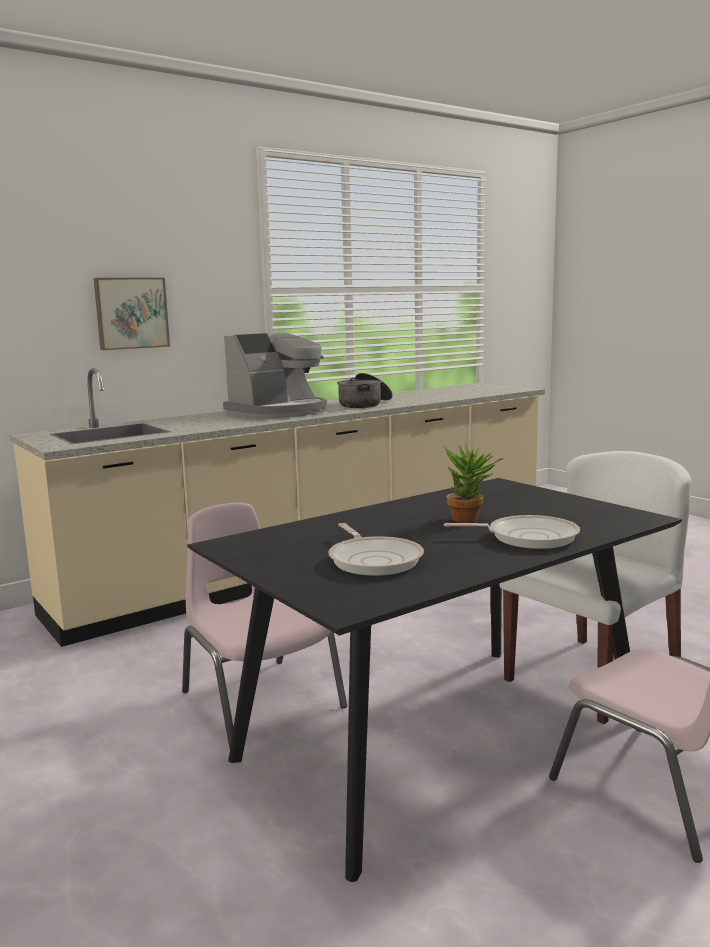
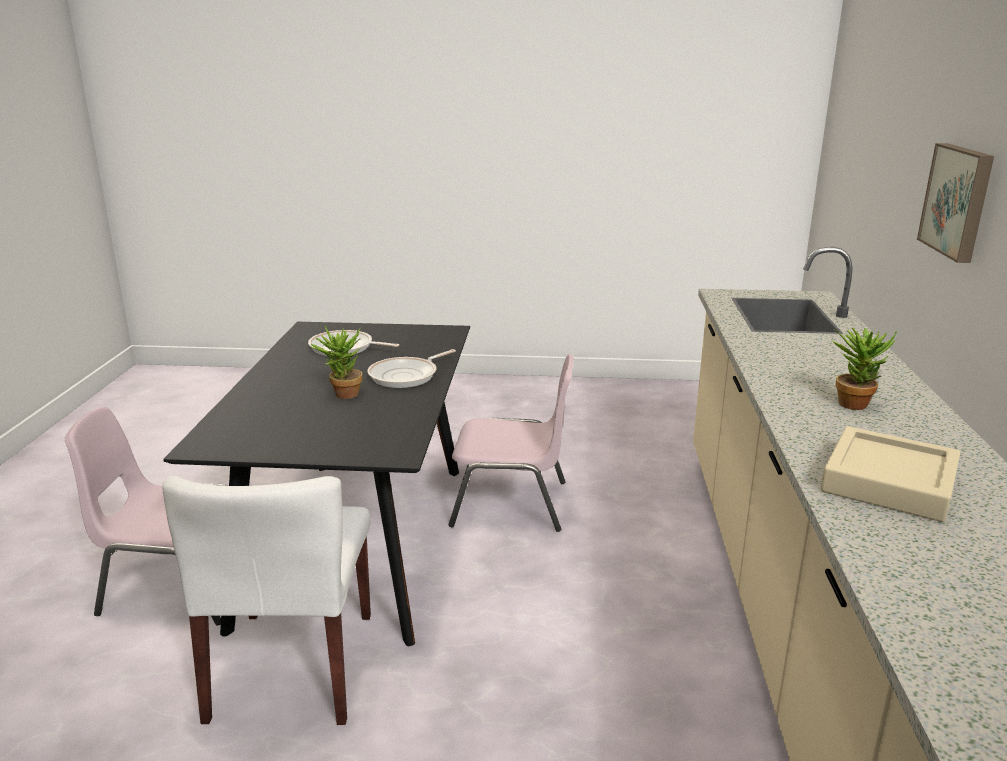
camera: 130 degrees right, 10 degrees up
(279, 412) = (855, 402): coffee machine -> potted plant
(365, 404) = (889, 482): cooking pot -> beige tray
(527, 537) = (276, 392): frying pan -> frying pan (407, 376)

